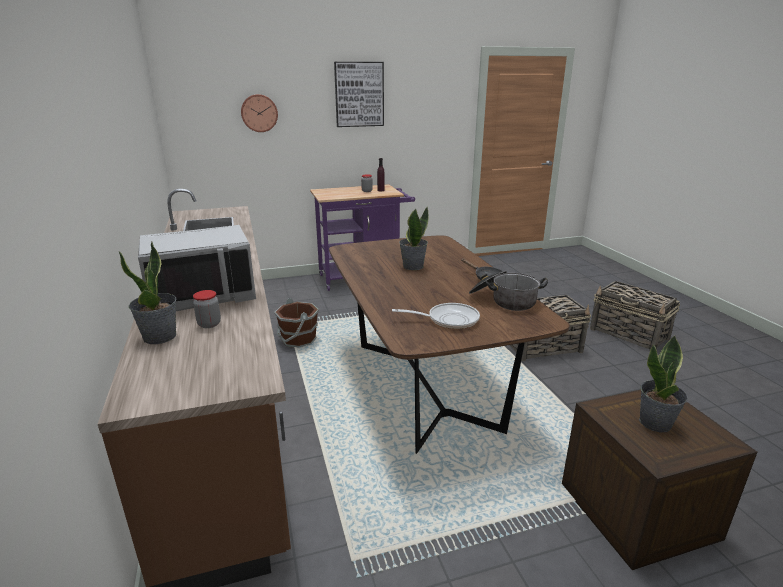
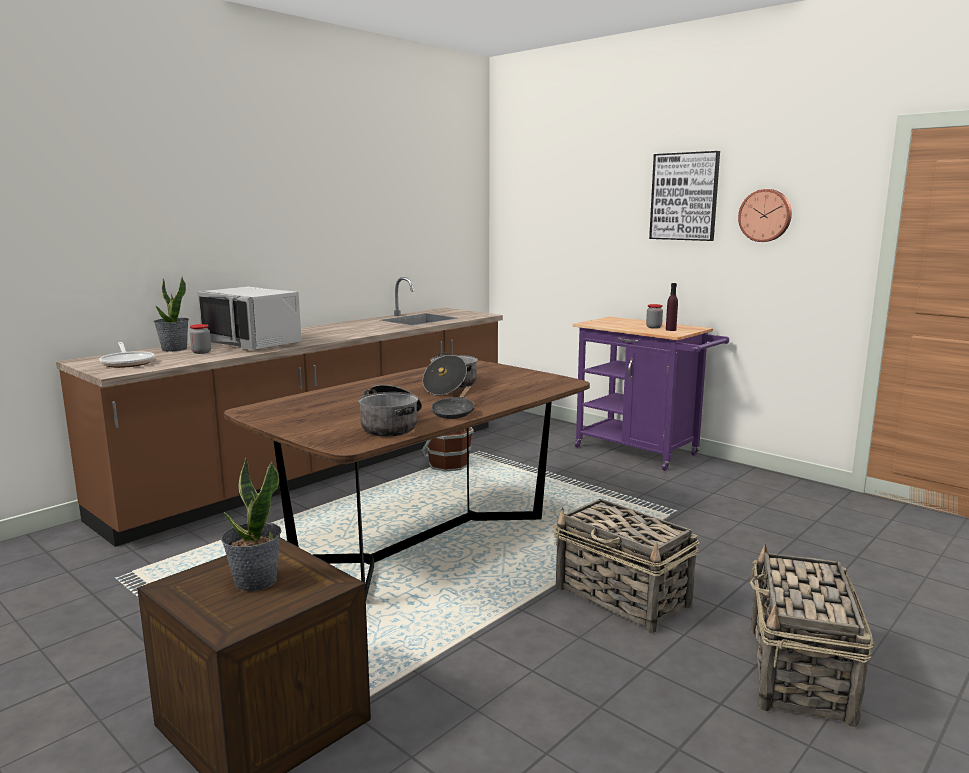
camera: 60 degrees right, 10 degrees down
(259, 113) = (570, 217): wall clock -> wall clock (765, 215)
(412, 266) = (450, 386): potted plant -> cooking pot
(448, 320) = (313, 414): frying pan -> frying pan (128, 362)

